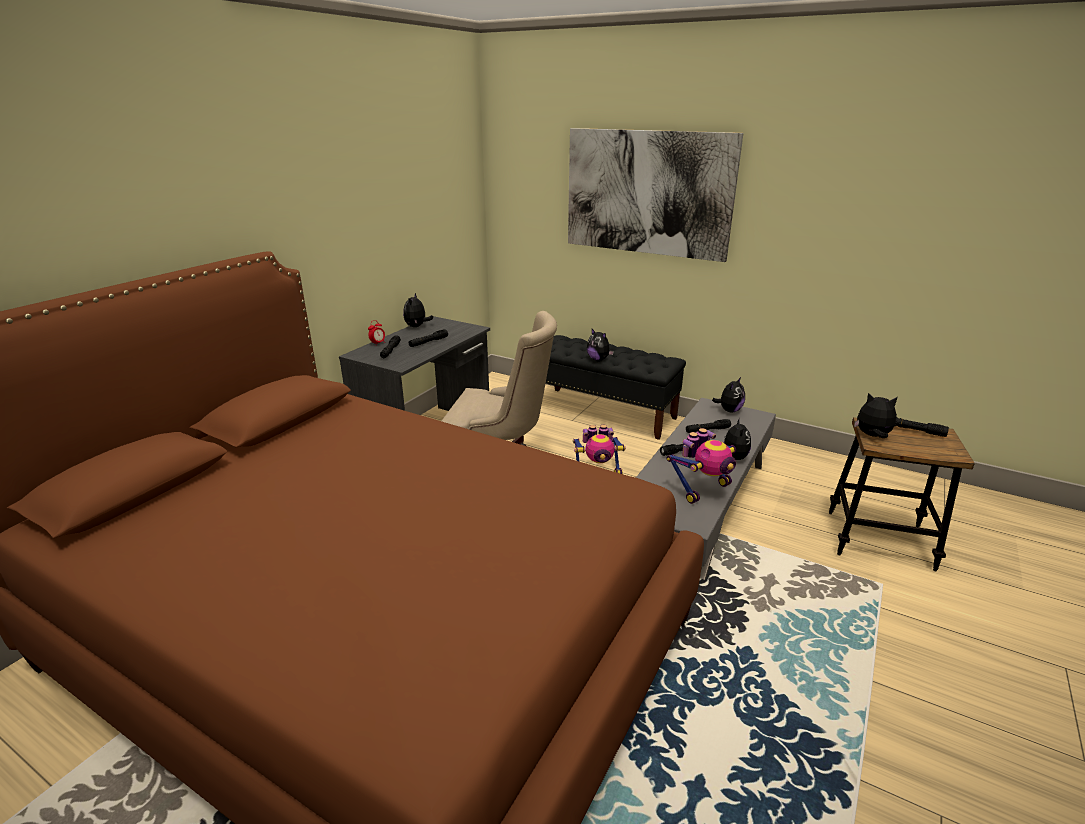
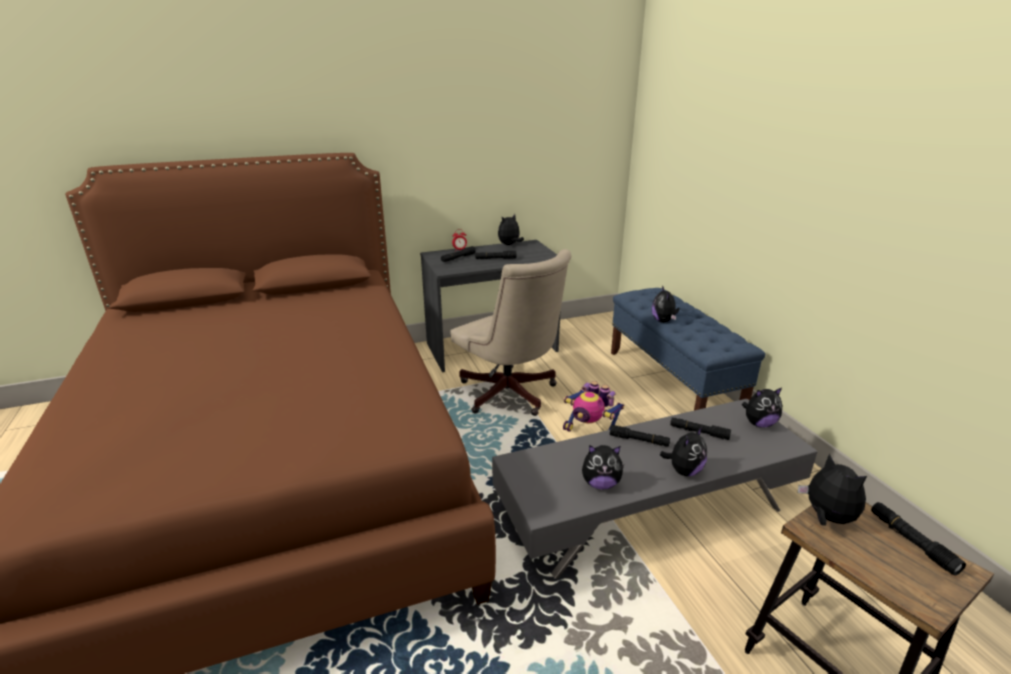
camera: 40 degrees right, 0 degrees up
(604, 412) = (672, 382): black bench -> blue bench
(647, 193) = (759, 143): picture -> none
(702, 489) = (600, 484): toy robot -> plush toy

